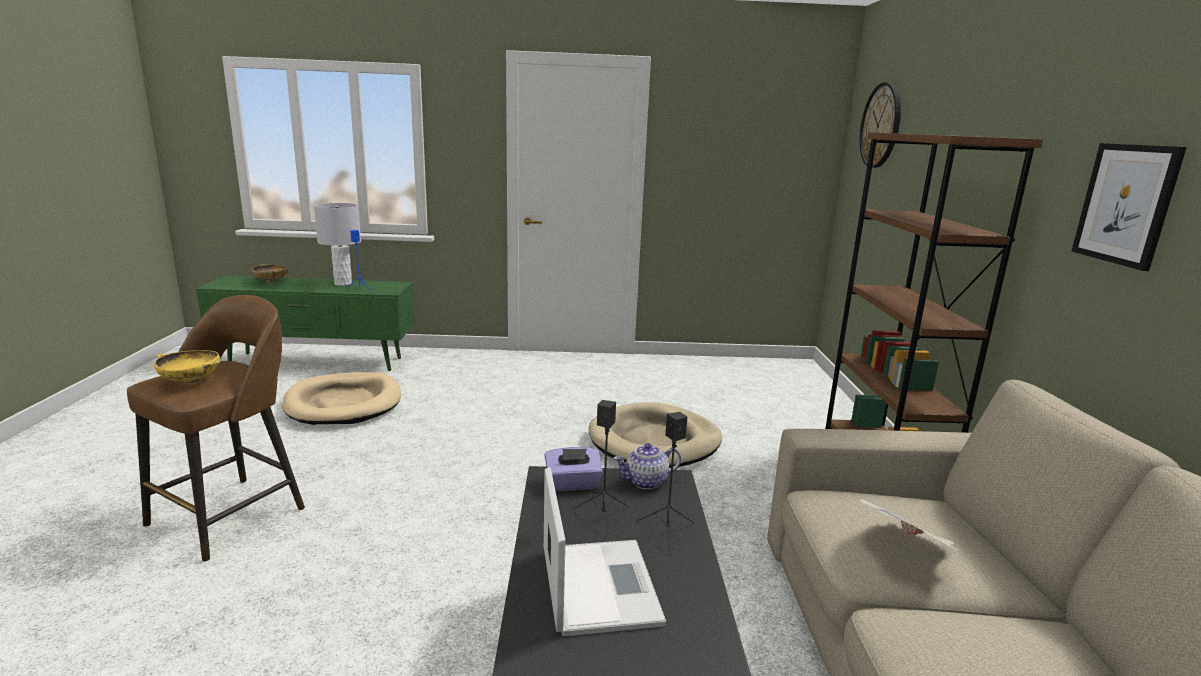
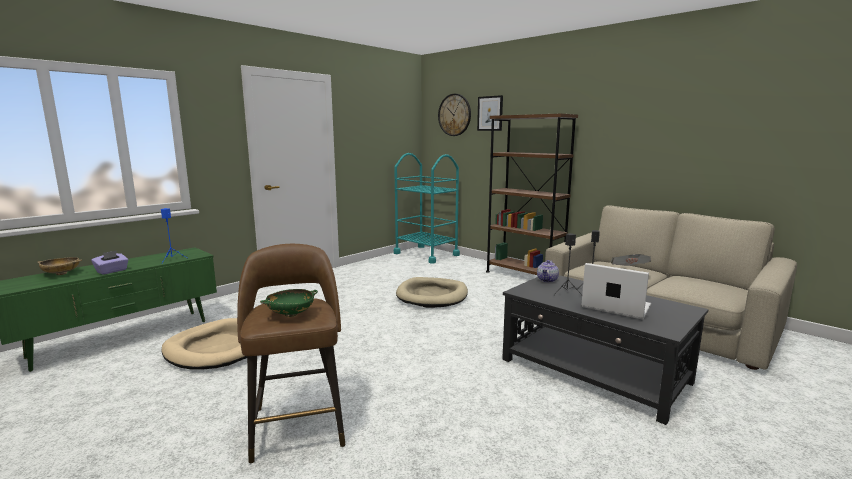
camera: 45 degrees left, 5 degrees down
(191, 380) = (291, 314): yellow bowl -> green bowl
(343, 283) = (141, 260): grey table lamp -> none
(573, 484) = (532, 290): purple tissue box -> purple tissue box (112, 271)
(787, 376) = (426, 254): none -> turquoise cart
(1126, 204) = (623, 135): picture -> picture (490, 113)

